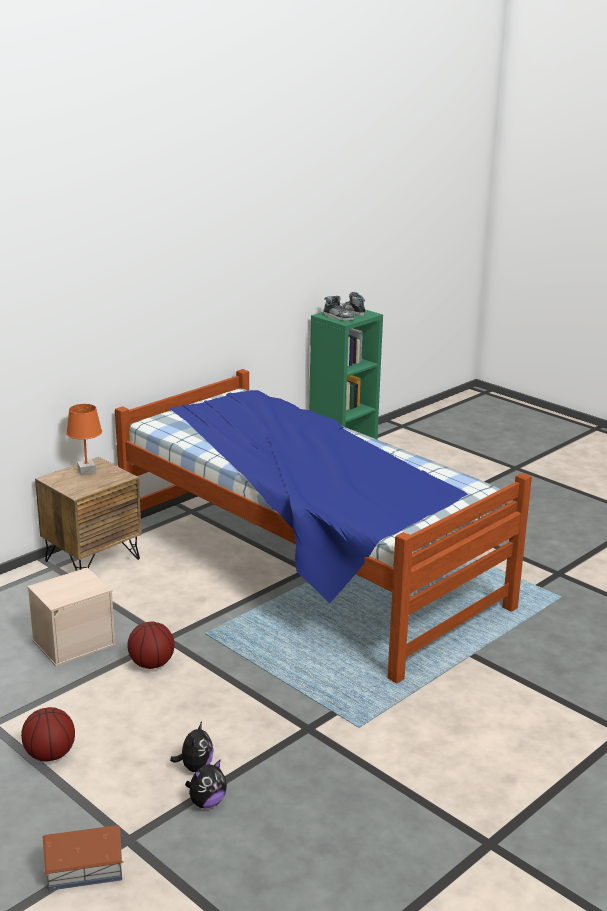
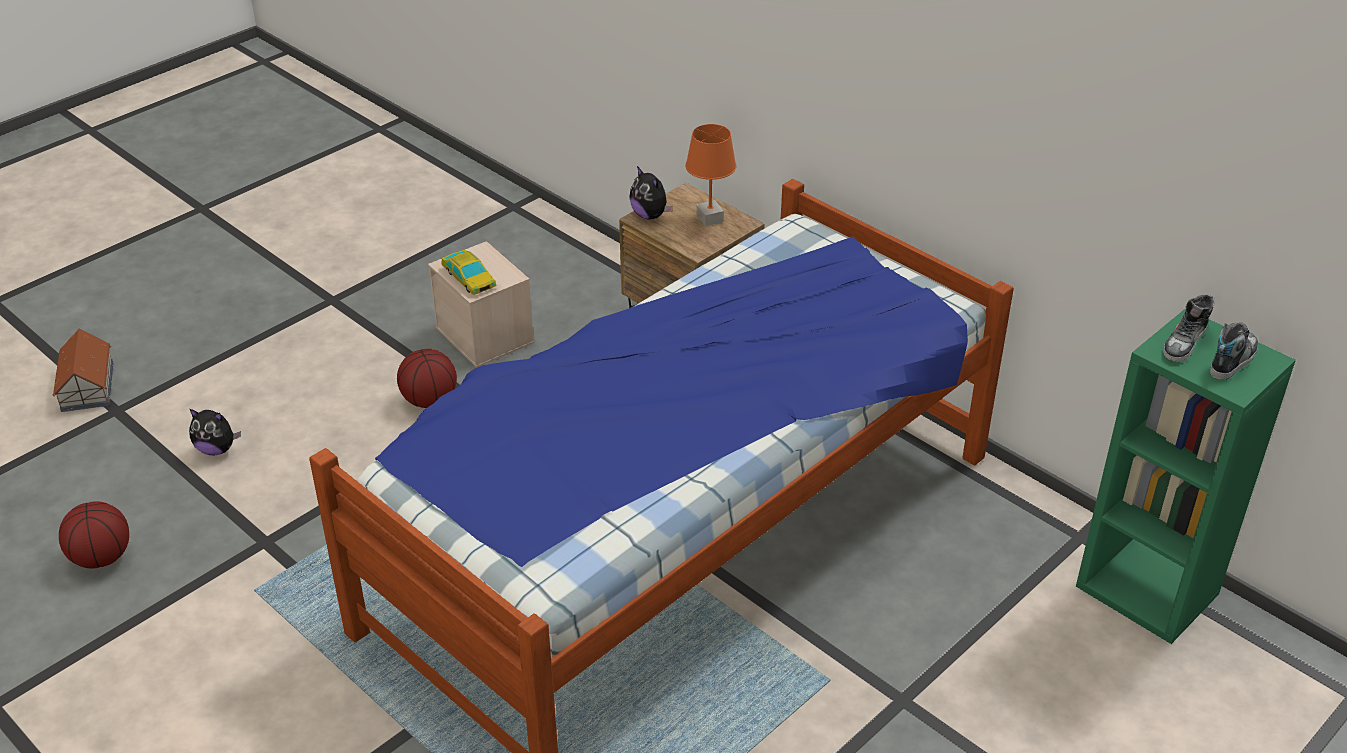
camera: 90 degrees right, 15 degrees up
(49, 755) = (269, 344): basketball -> basketball (102, 557)
(78, 591) = (469, 277): none -> toy car
(207, 802) = (153, 461): plush toy -> plush toy (650, 215)

